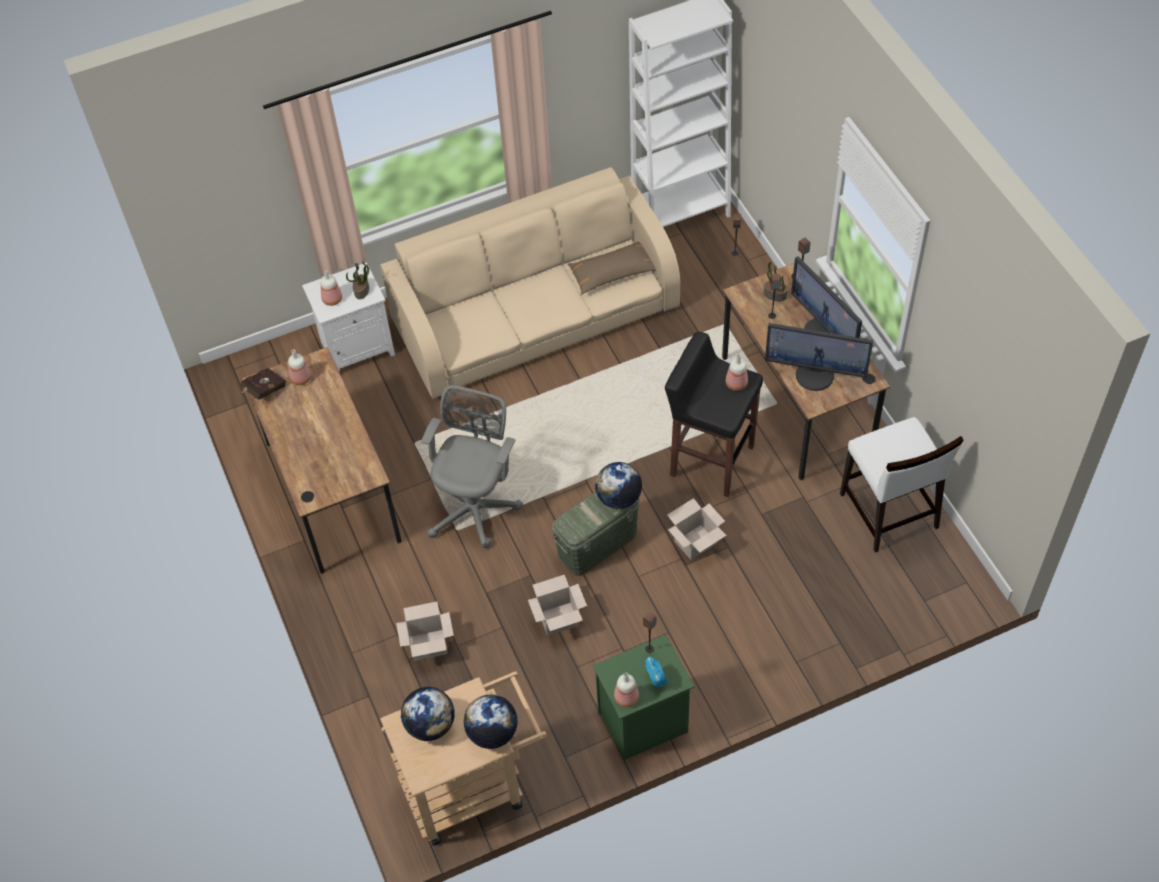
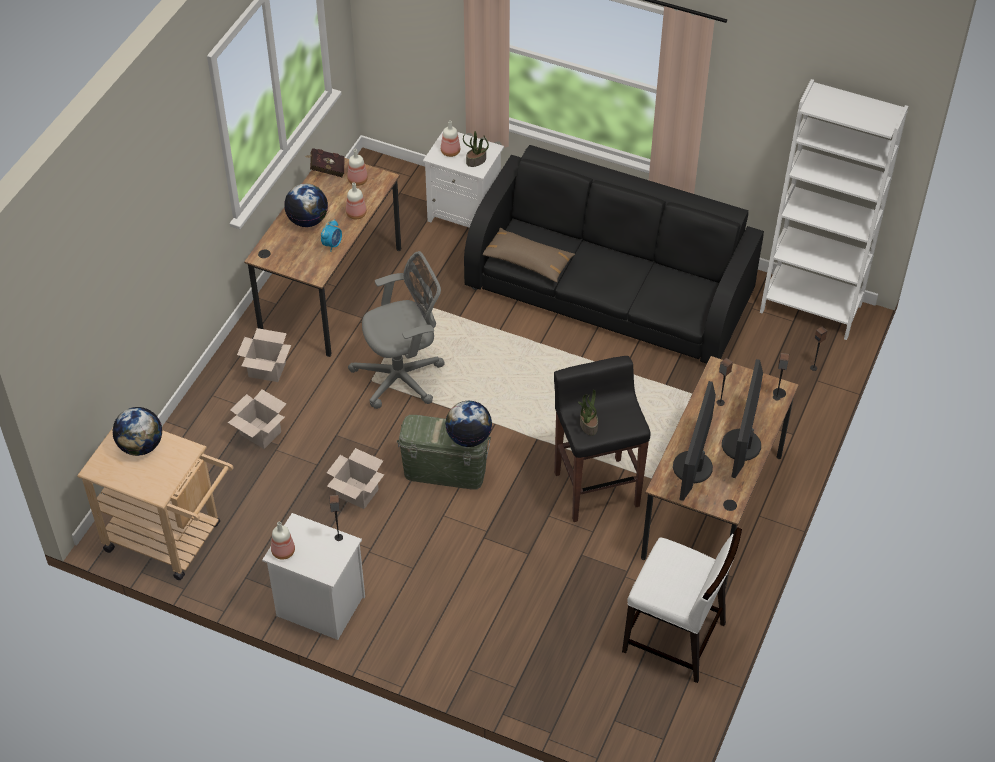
camera: 45 degrees right, 5 degrees down
(492, 732) = (167, 484): globe -> globe (308, 220)
(535, 314) = (610, 289): beige sofa -> black sofa
(613, 272) = (682, 297): brown pillow -> brown pillow (527, 261)
(642, 723) = (318, 606): green nightstand -> white nightstand
(656, 680) = (315, 559): alarm clock -> alarm clock (332, 244)
(695, 543) = (509, 530): cardboard box -> cardboard box (266, 370)
(735, 384) = (622, 420): bottle -> bottle (355, 213)
(774, 295) = (743, 391): potted plant -> potted plant (588, 425)
(815, 374) = (693, 467): monitor -> monitor turned 45 degrees clockwise
(888, 512) = (675, 638): white chair -> white chair turned 90 degrees counterclockwise

